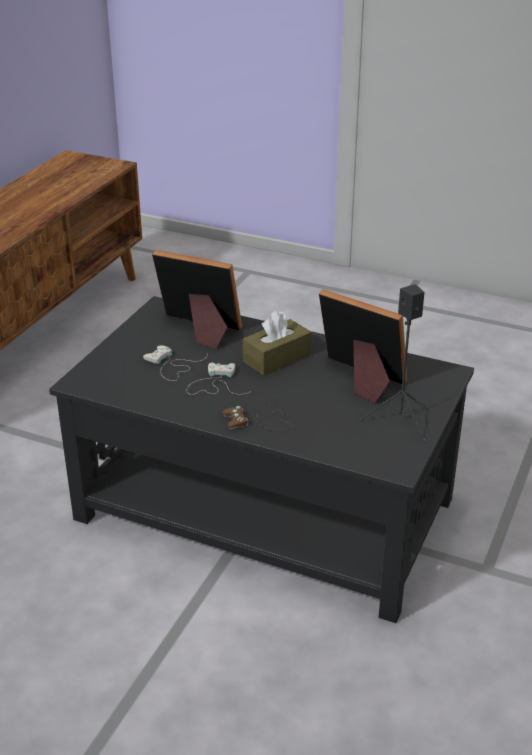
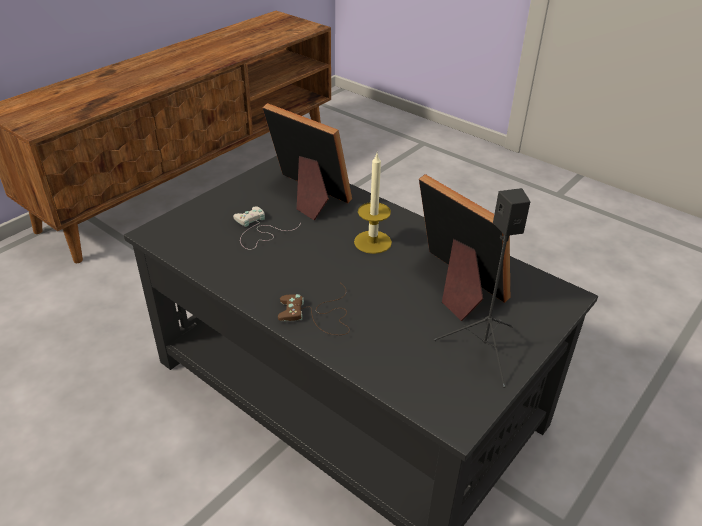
camera: 15 degrees right, 5 degrees up
(214, 384) = (291, 261): white game controller -> none
(277, 358) = (372, 242): brown tissue box -> candle

